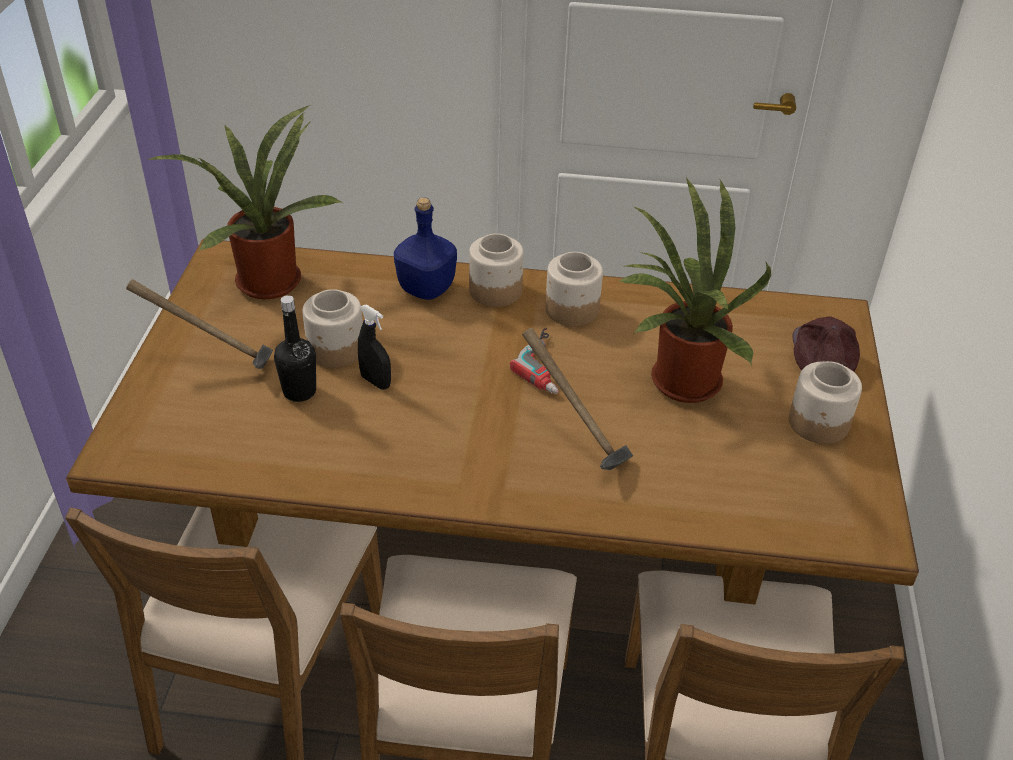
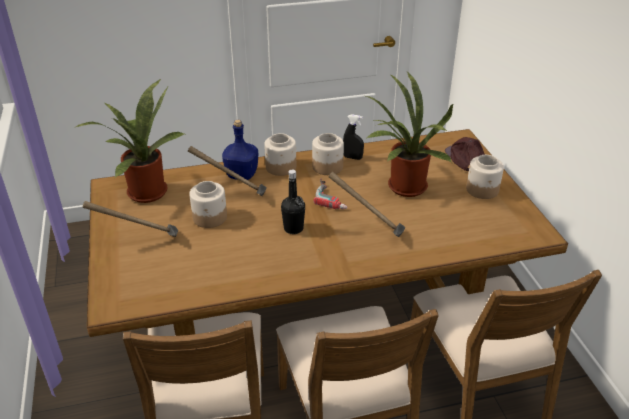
camera: 20 degrees left, 5 degrees down
(299, 391) = (202, 244): black bottle -> black bottle (293, 228)
(375, 381) = (243, 228): black spray bottle -> black spray bottle (352, 157)
(393, 319) = (233, 194): none -> hammer

